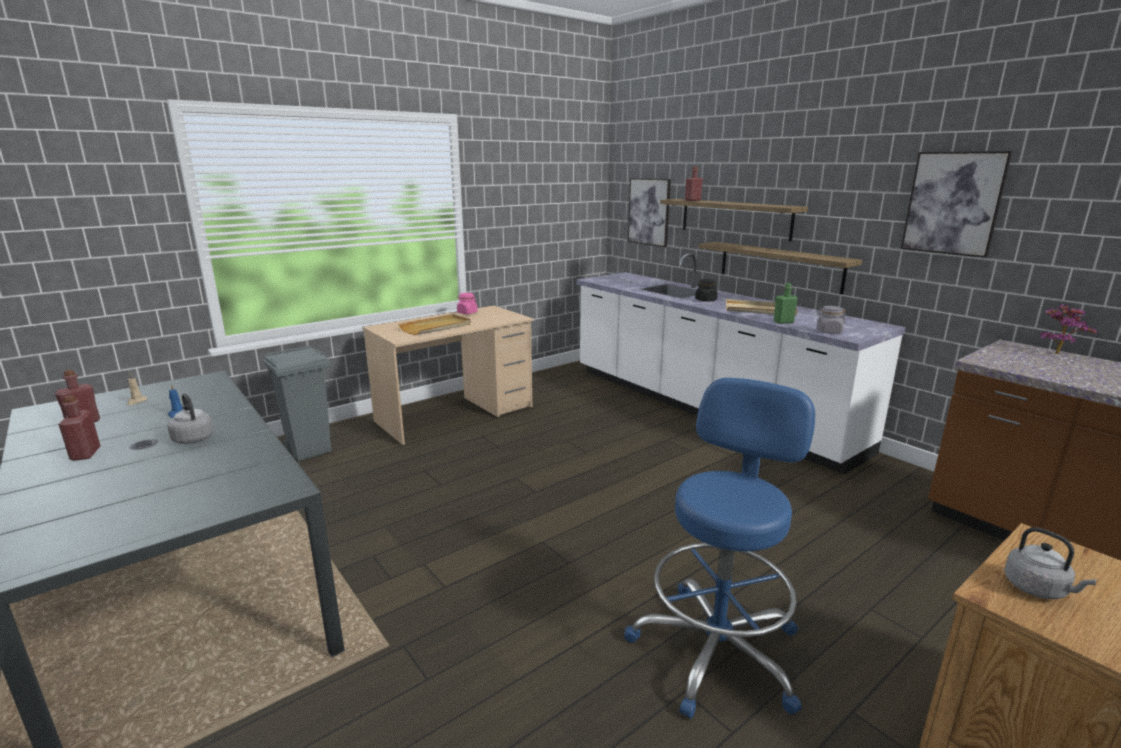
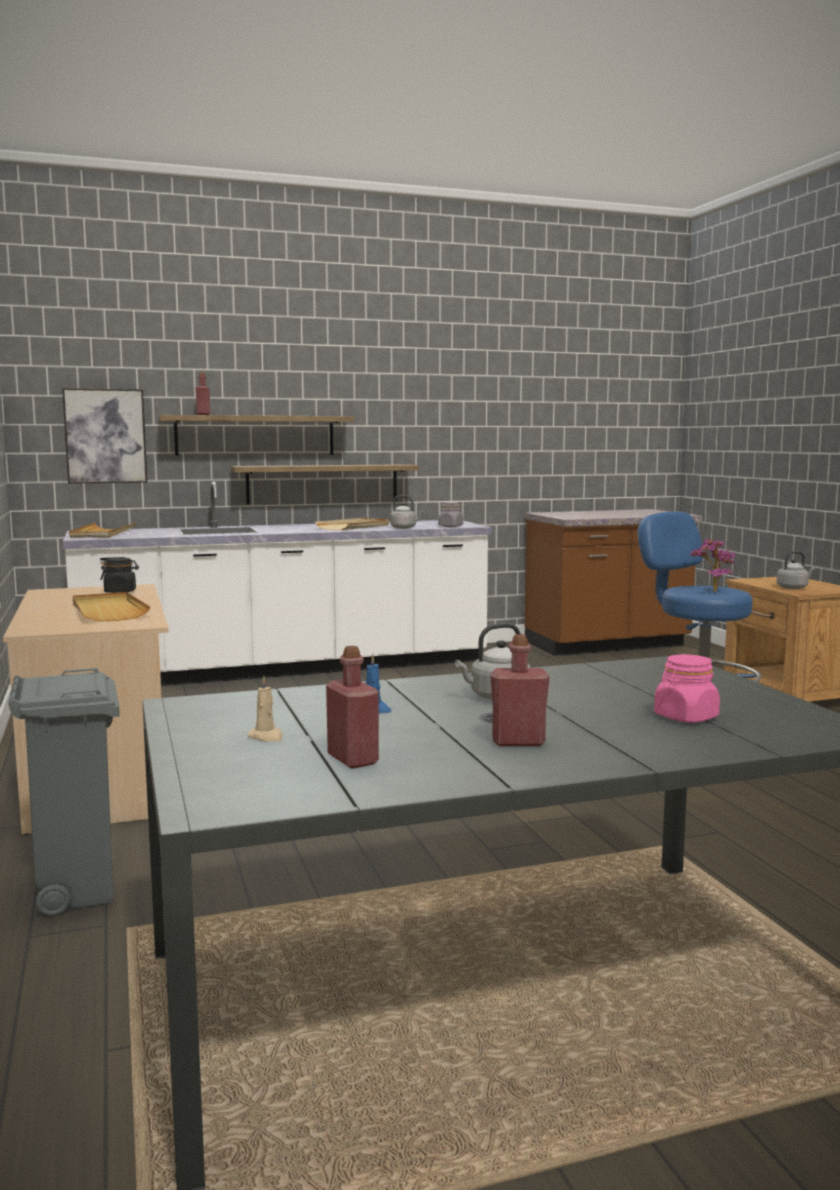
camera: 70 degrees left, 10 degrees down
(467, 313) = (48, 598): pink jar -> pink jar (685, 717)
(618, 278) = (102, 533): none -> beige tray
(706, 300) = (284, 529): black jar -> black jar (120, 592)
(783, 322) = (405, 528): green bottle -> grey kettle
(953, 203) = (473, 407): picture -> none
(1056, 353) = (566, 512): potted plant -> potted plant (712, 591)

